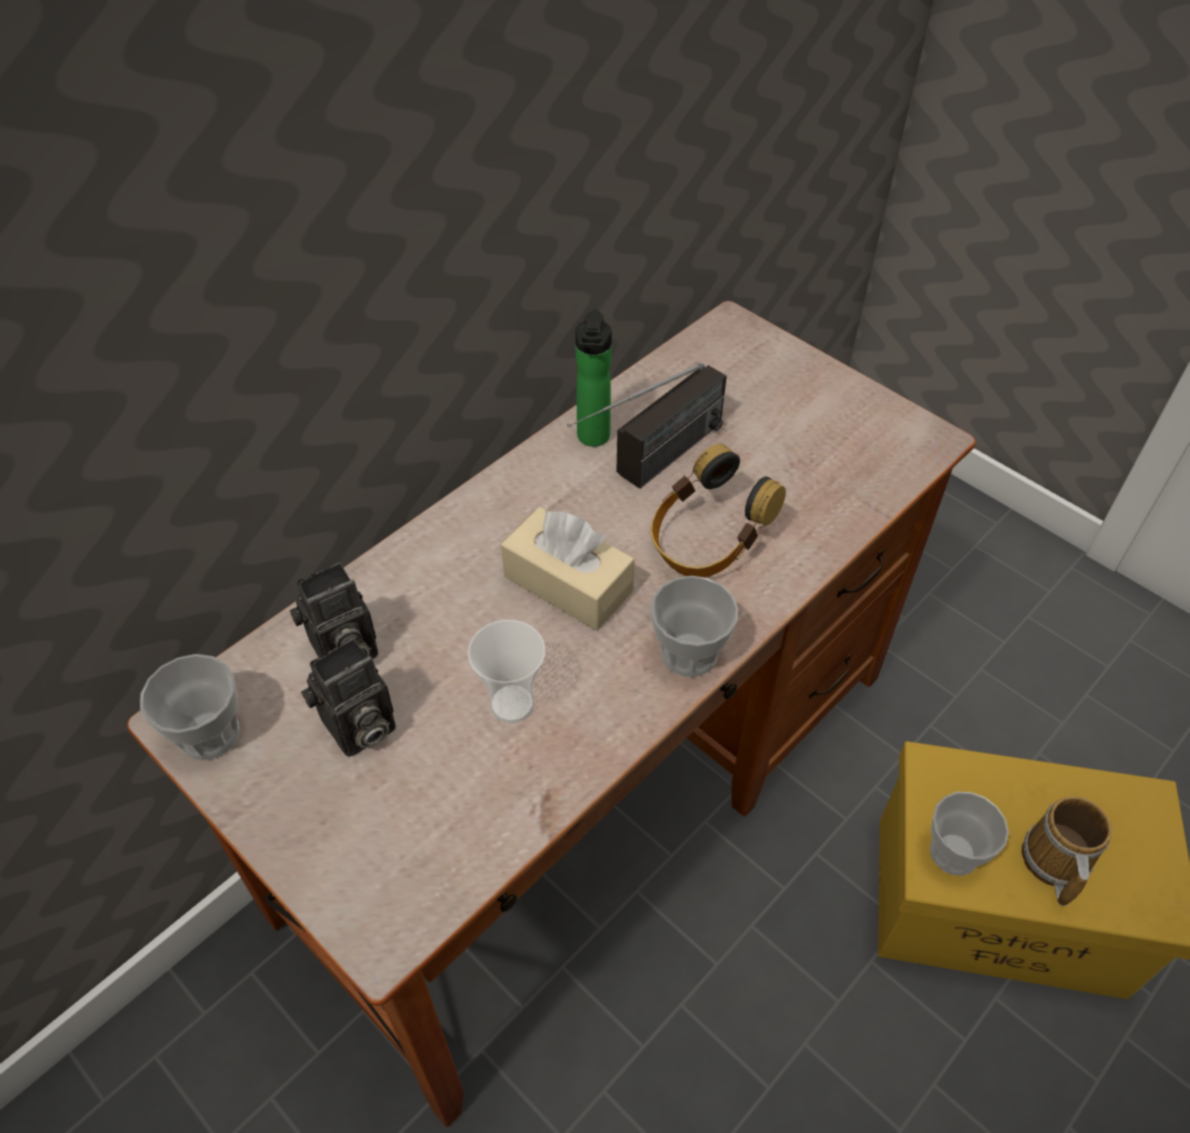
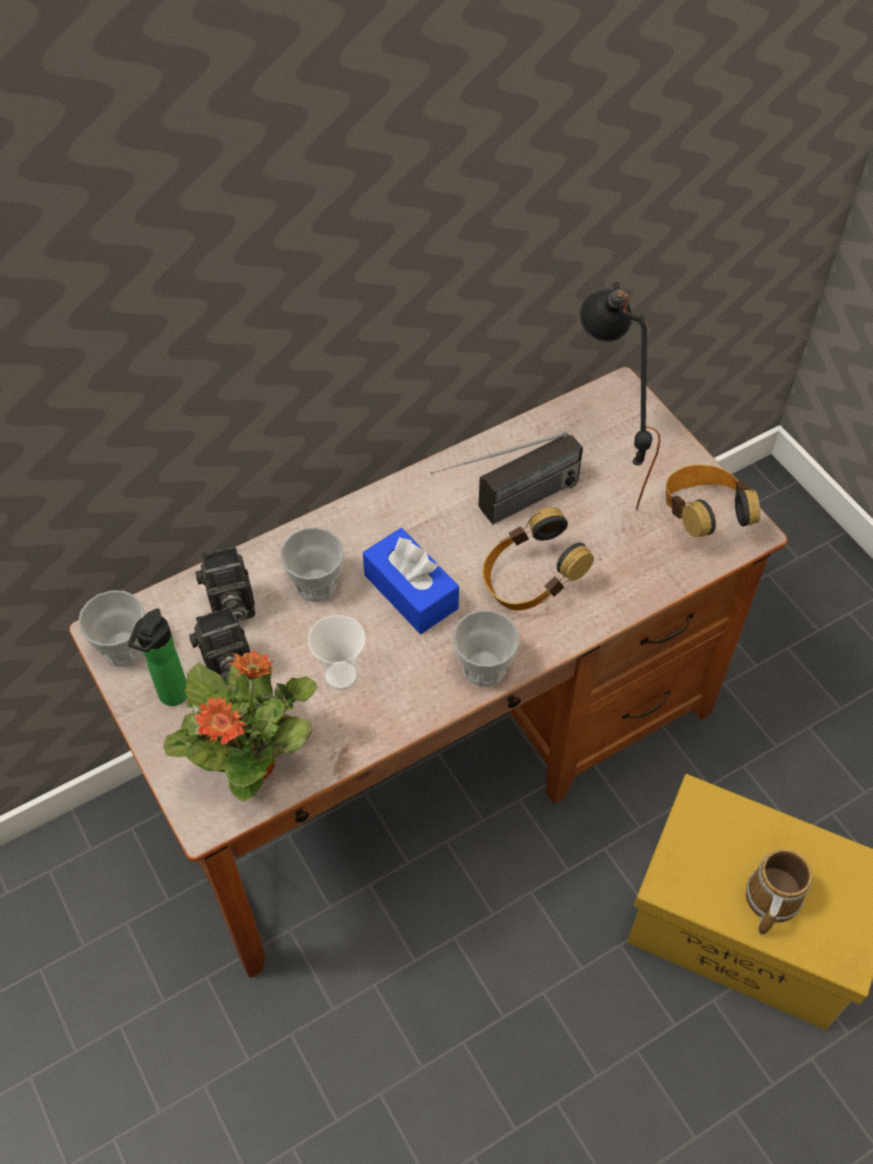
camera: 15 degrees right, 5 degrees up
(426, 844) = (252, 762): none -> potted plant
(568, 584) = (411, 591): beige tissue box -> blue tissue box
(593, 439) = (469, 474): bottle -> bottle (171, 697)
(745, 409) = (603, 472): none -> black table lamp
(874, 433) = (702, 516): none -> headphones
(954, 853) = (690, 872): cup -> cup (316, 584)

